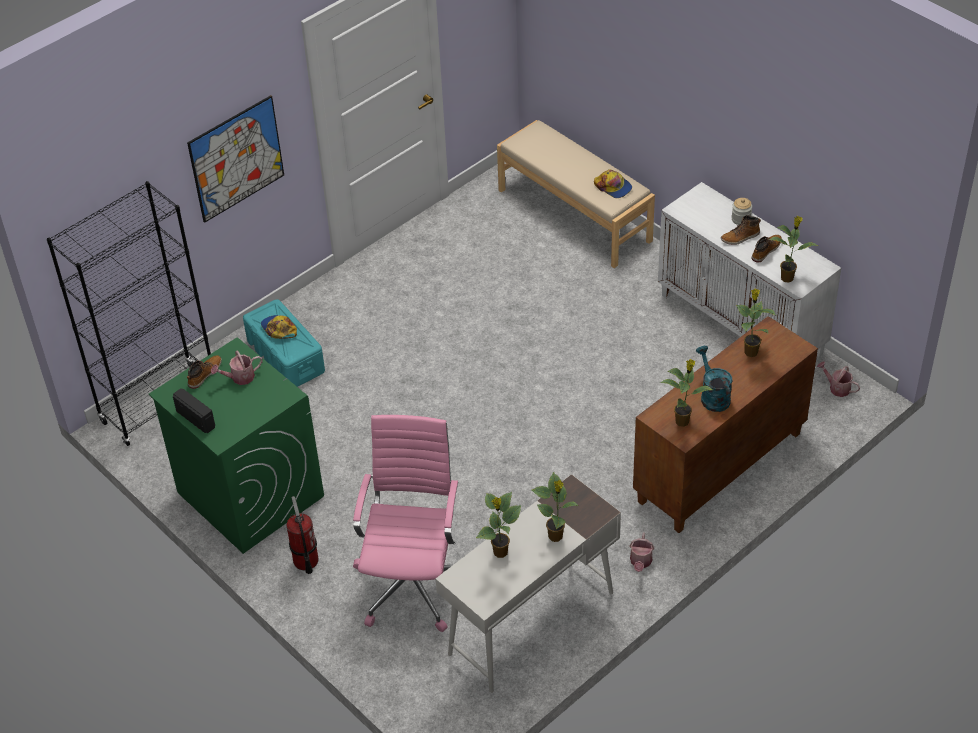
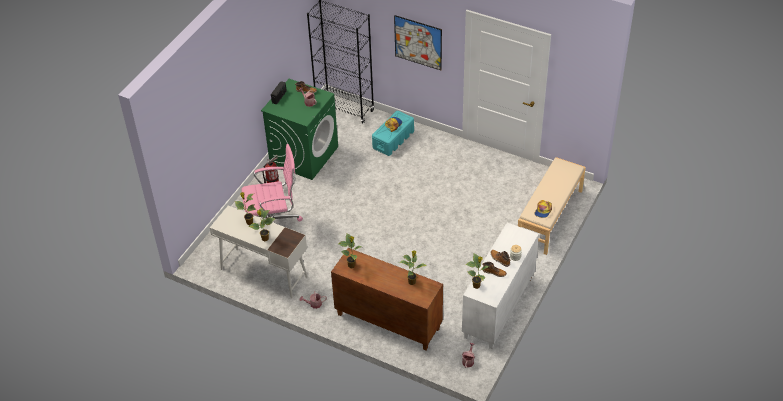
camera: 70 degrees right, 0 degrees up
(712, 396) = (374, 273): turquoise watering can -> none

